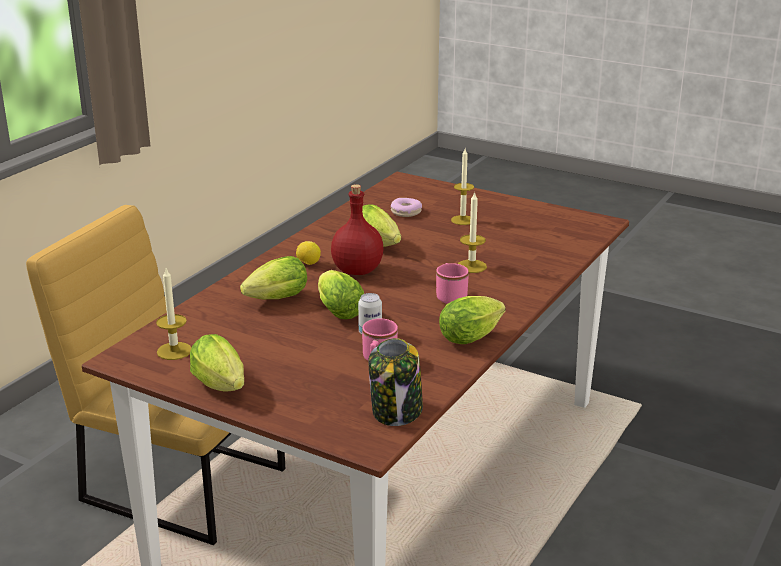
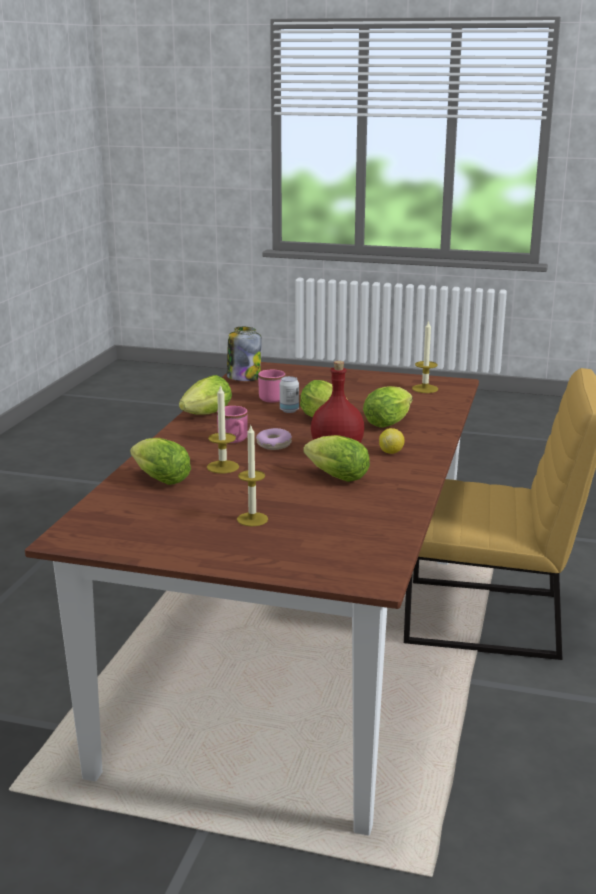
camera: 165 degrees right, 5 degrees down
(222, 387) = (367, 377): lettuce -> lettuce (158, 479)
(406, 212) = (331, 522): donut -> donut (273, 445)

